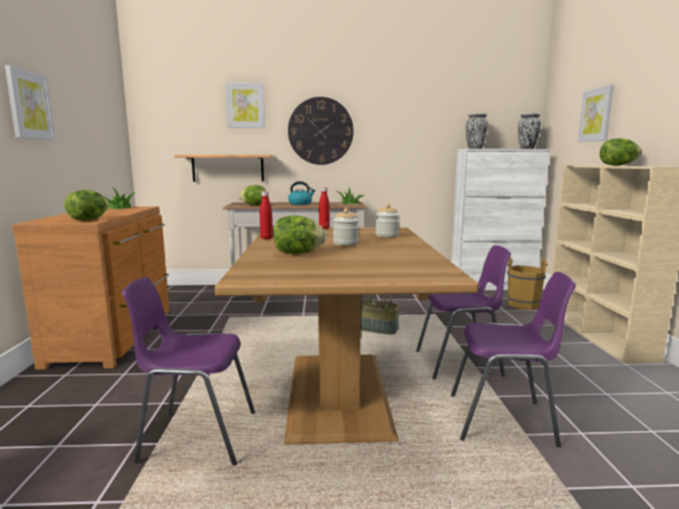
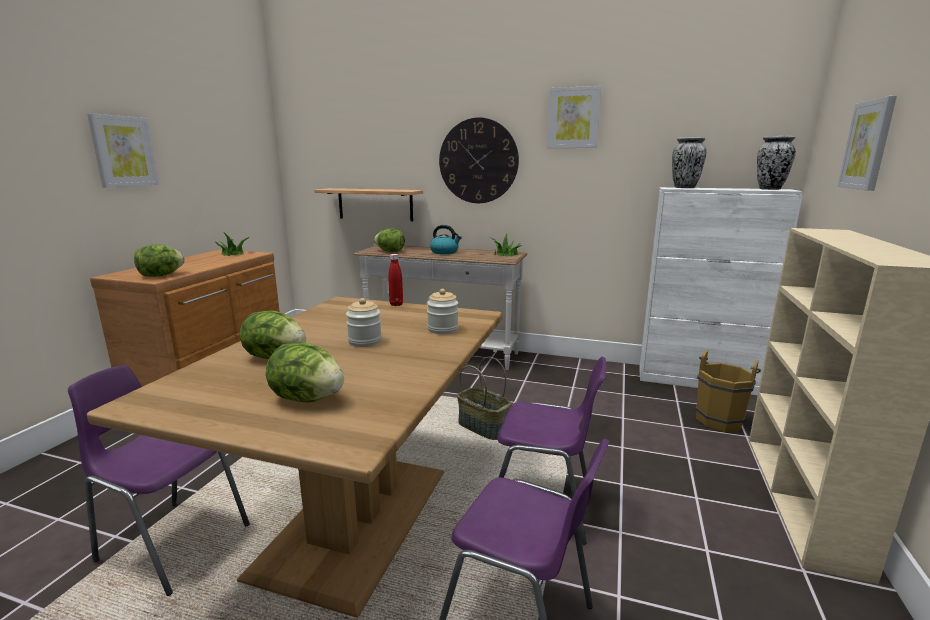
camera: 20 degrees right, 5 degrees up
(245, 105) = (393, 131): picture -> picture (573, 118)
(266, 238) = (299, 319): red bottle -> none
(617, 165) = (859, 242): lettuce -> lettuce (307, 399)

